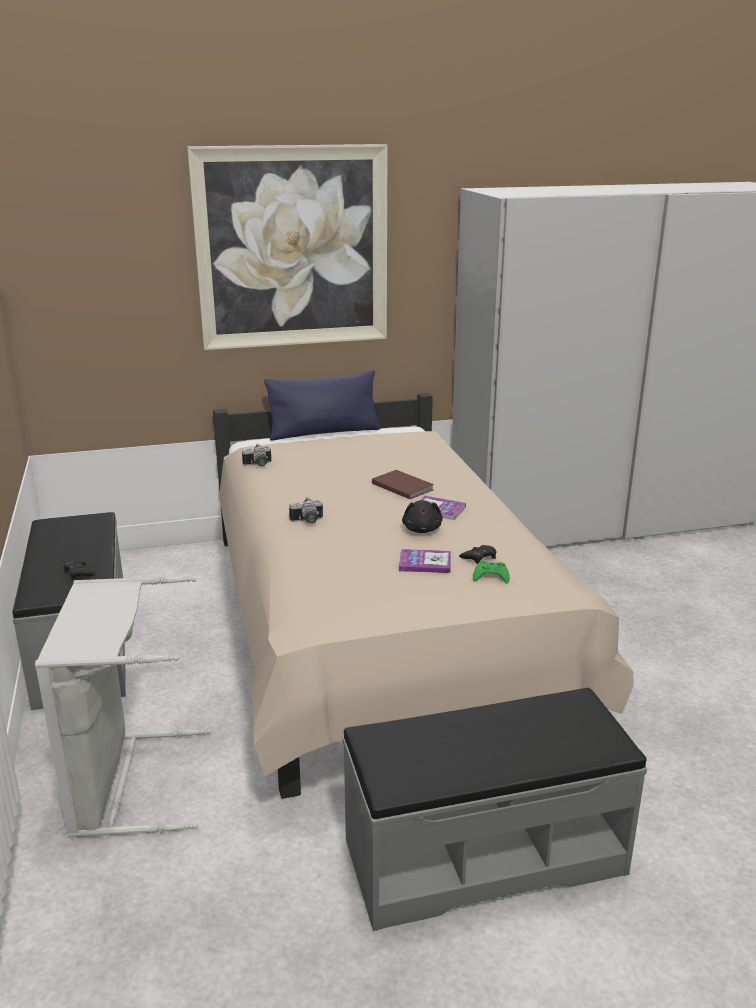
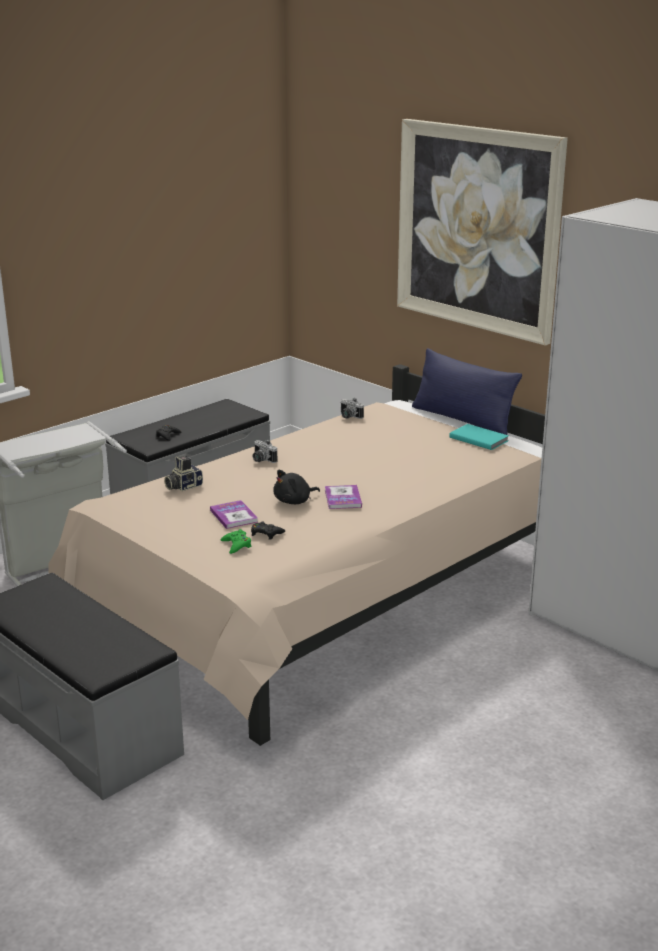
camera: 60 degrees right, 0 degrees up
(321, 571) = (183, 486): none -> camera
(379, 436) = (479, 438): none -> turquoise book
(403, 486) = (374, 474): brown book -> none

